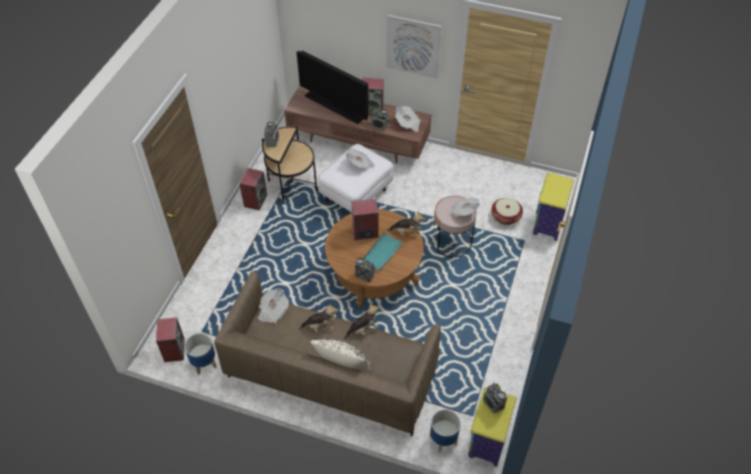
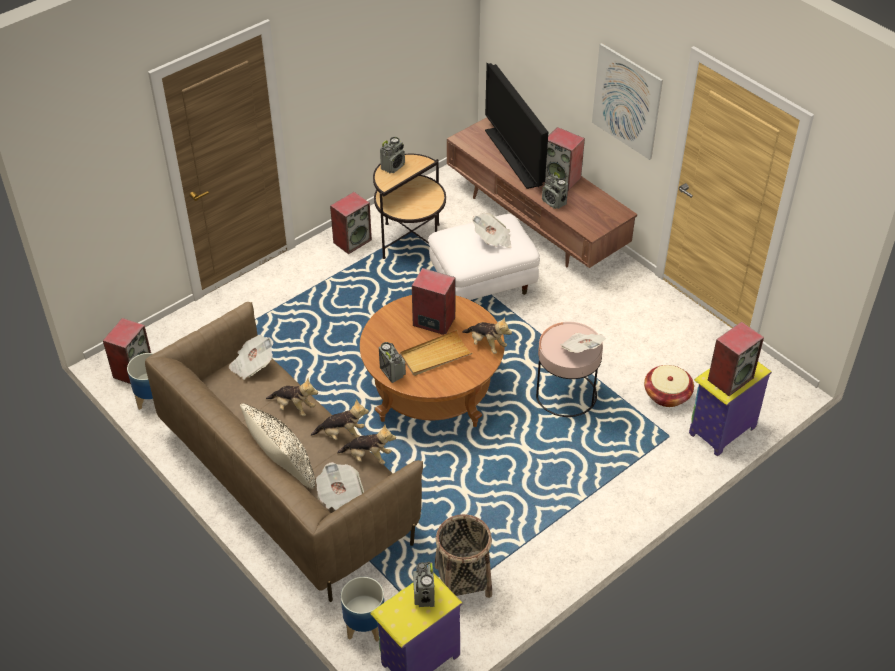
camera: 30 degrees right, 5 degrees down
(382, 253) = (435, 355): turquoise tray -> beige tray
(389, 335) = (368, 457): none -> plush toy
(408, 124) = (594, 214): newspaper -> newspaper (341, 498)
(477, 382) = (462, 581): none -> basket
(557, 193) = (730, 378): none -> speaker

